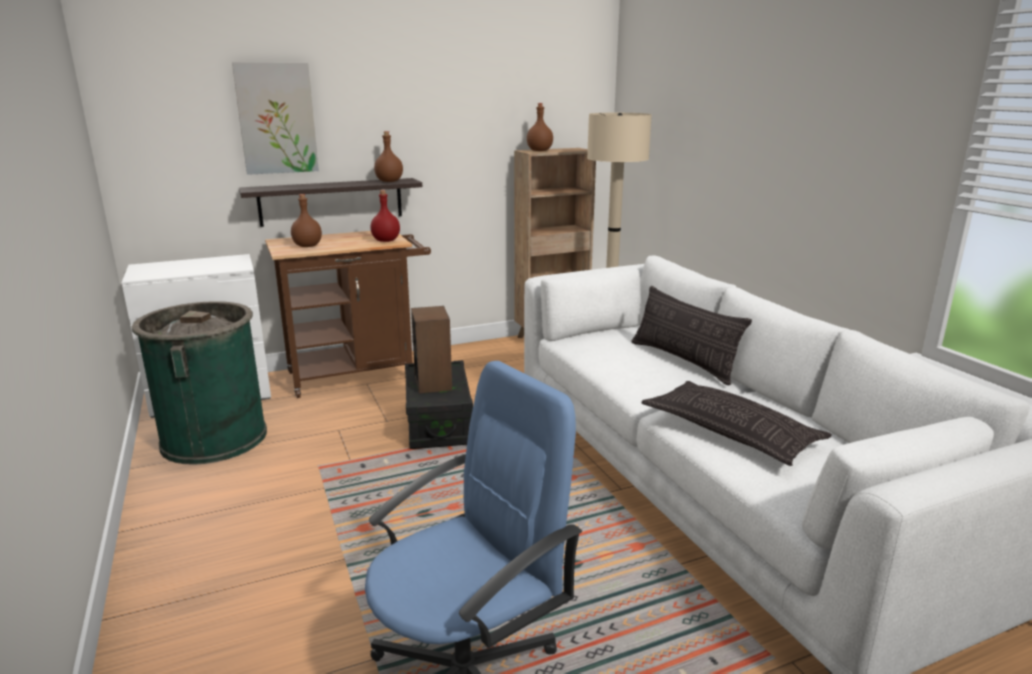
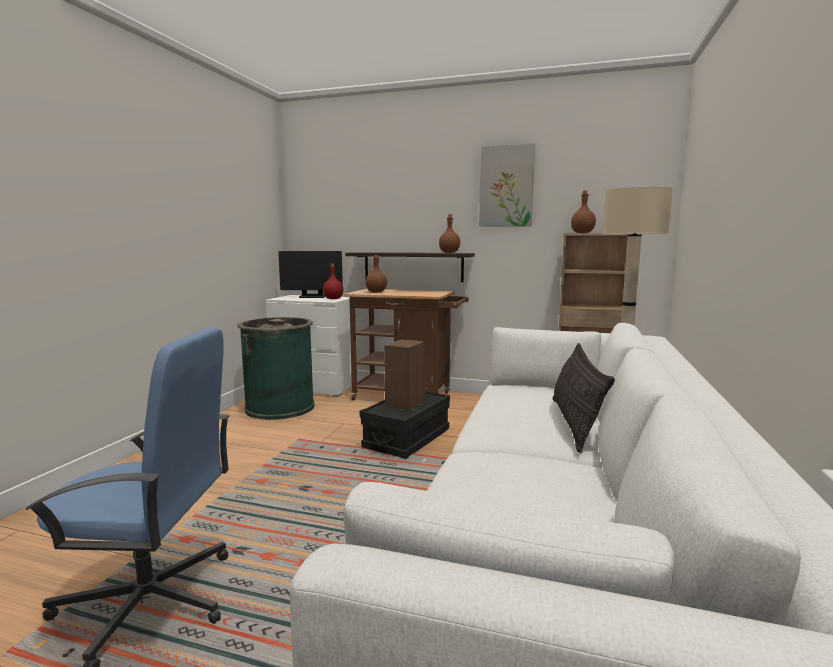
camera: 40 degrees right, 10 degrees down
(183, 264) = (312, 297): none -> monitor
(276, 118) = (382, 206): picture -> picture (506, 186)
(385, 240) = (428, 294): red bottle -> red bottle (333, 299)
(731, 431) = (491, 485): pillow -> none

